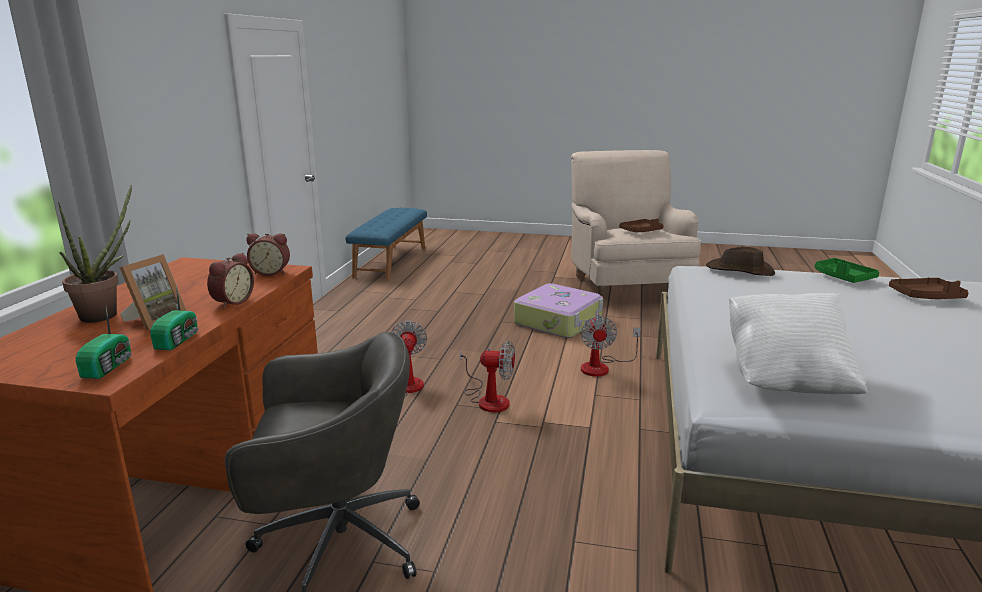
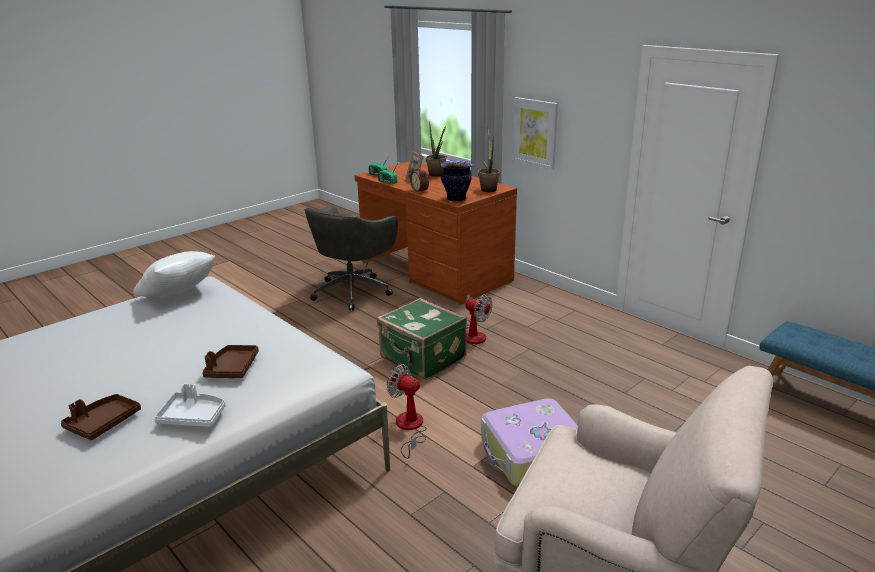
camera: 125 degrees right, 5 degrees up
(140, 167) = (535, 133): none -> picture
(197, 268) = (488, 189): none -> potted plant
(271, 272) = (456, 199): alarm clock -> vase
(488, 399) = (422, 359): fan -> green suitcase
(641, 231) = (569, 475): brown tray -> brown tray (232, 368)
(740, 270) = (292, 374): brown hat -> none
(842, 278) = (193, 417): green tray -> grey tray

